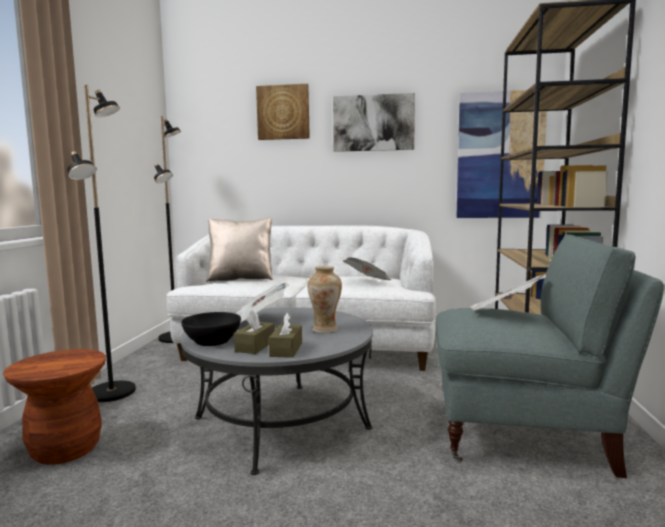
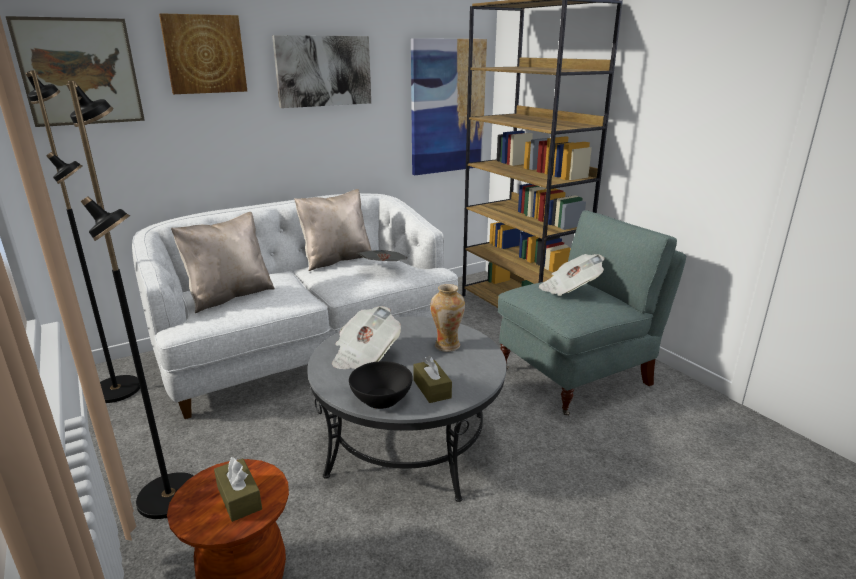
camera: 40 degrees left, 15 degrees up
(207, 125) = (80, 72): none -> picture
(286, 349) = (464, 382): brown tissue box -> brown tissue box (239, 498)
(348, 275) = (336, 260): none -> beige pillow

